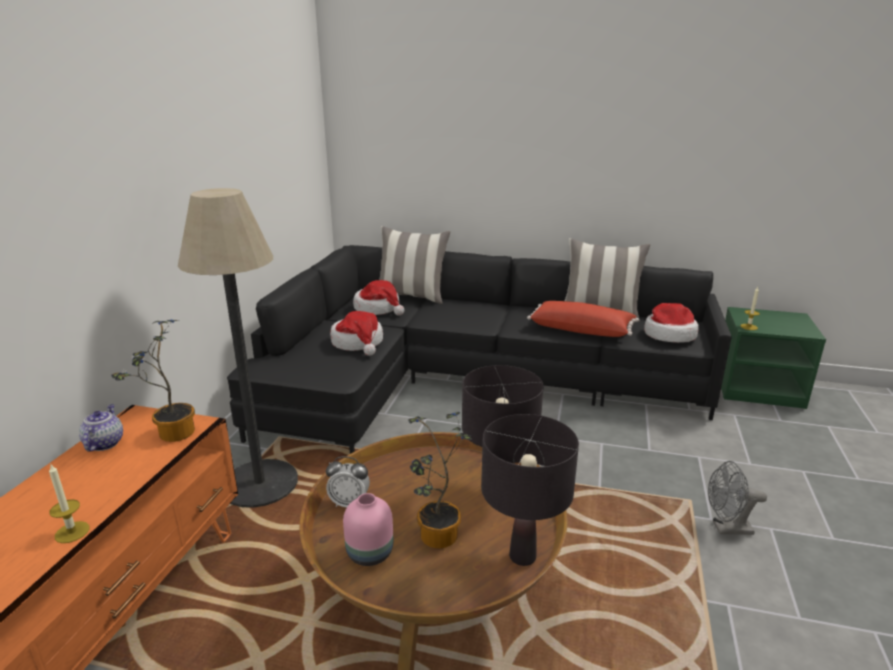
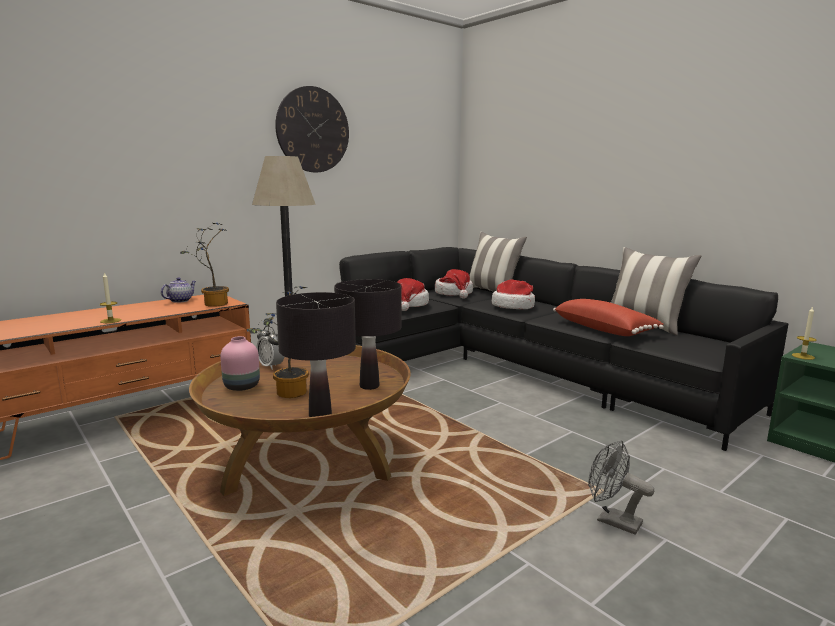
camera: 35 degrees right, 10 degrees down
(193, 128) = (313, 130): none -> wall clock
(669, 335) = (692, 347): hat -> hat (513, 306)

